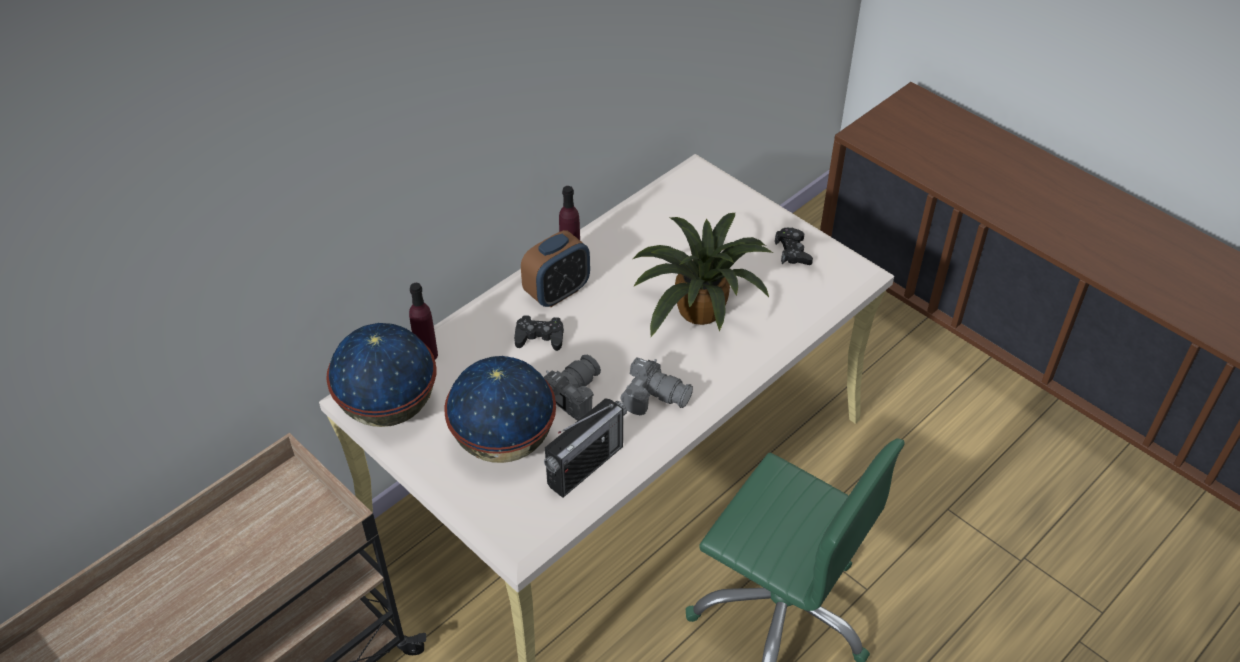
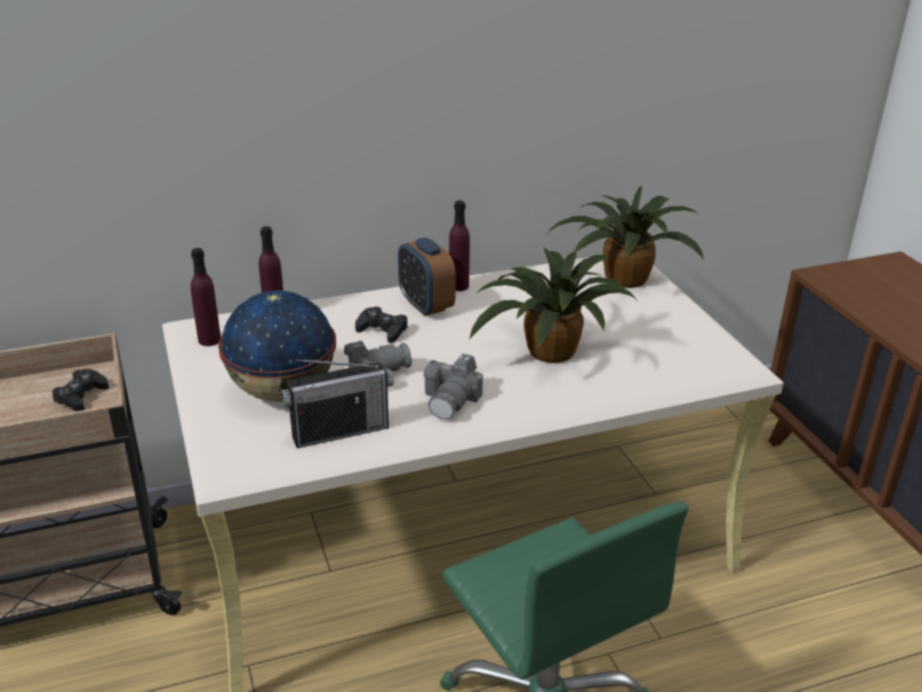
camera: 25 degrees right, 15 degrees down
(389, 407) = (209, 340): globe -> purple bottle
(557, 292) = (426, 305): alarm clock -> alarm clock turned 75 degrees clockwise
(654, 396) = (451, 400): camera -> camera turned 60 degrees clockwise
(708, 200) = (622, 279): none -> potted plant
(793, 252) = (680, 334): black game controller -> black game controller (81, 396)

